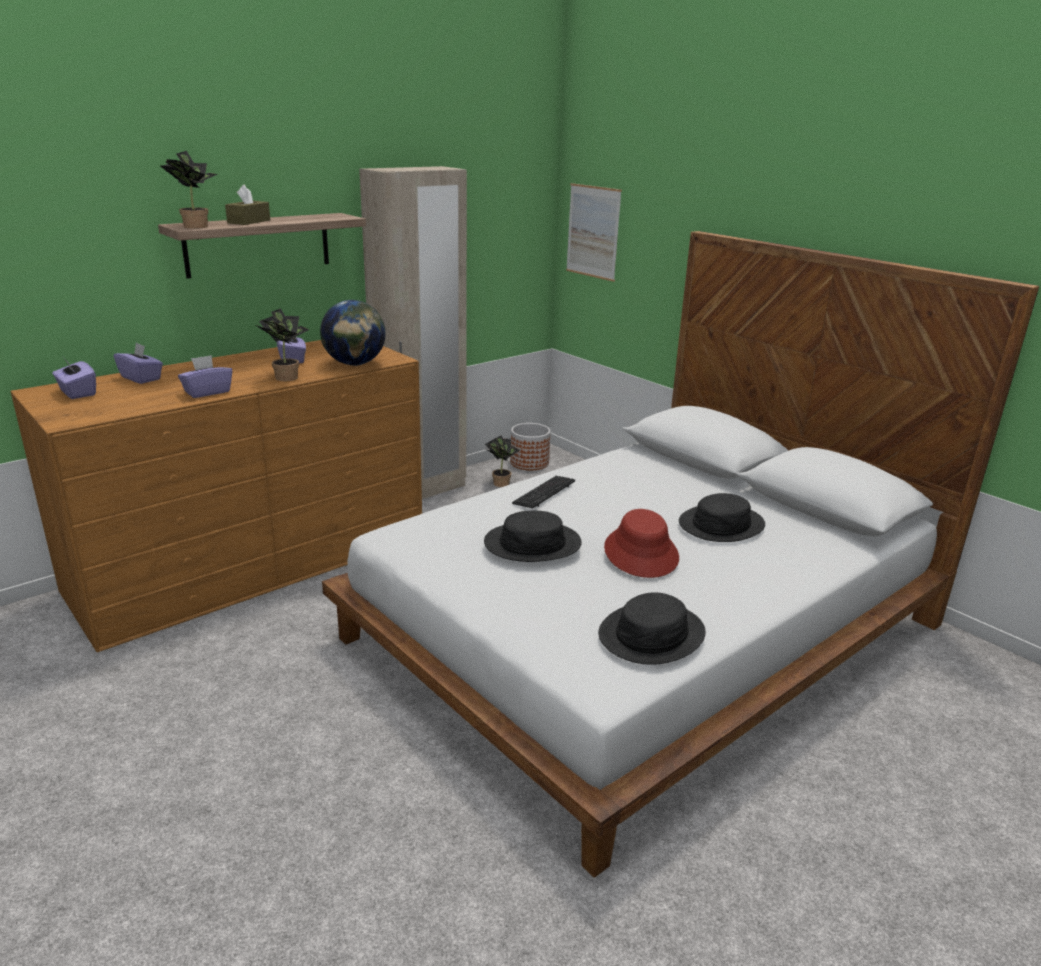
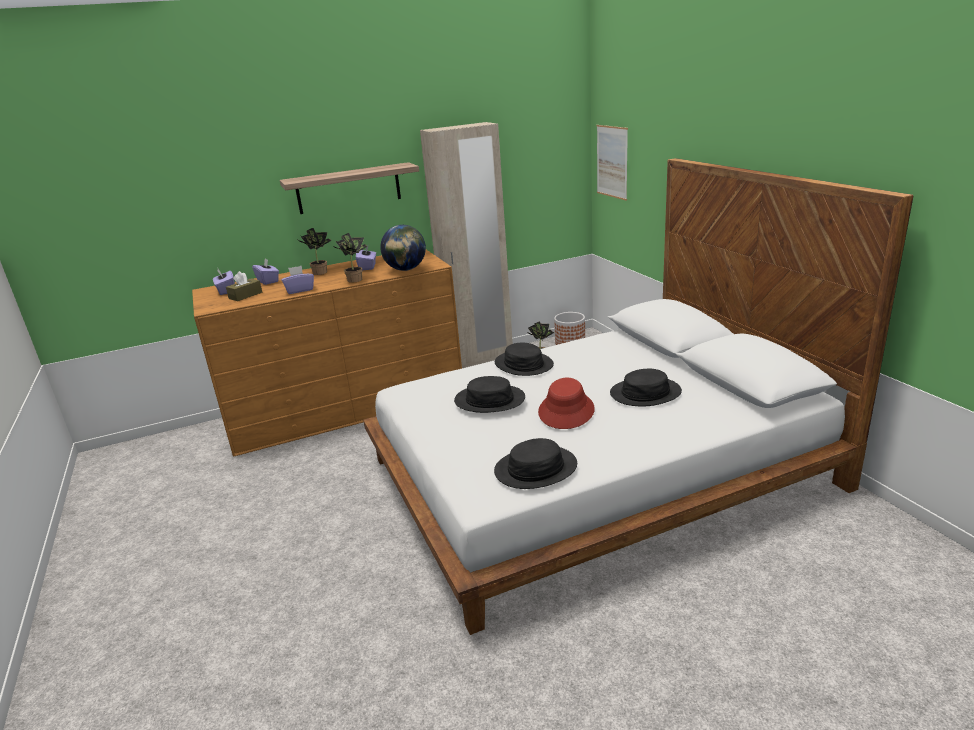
camera: 20 degrees right, 0 degrees up
(195, 226) = (299, 180): potted plant -> potted plant (320, 272)
(249, 221) = (337, 174): brown tissue box -> brown tissue box (245, 295)
(544, 493) = (523, 364): keyboard -> black hat

